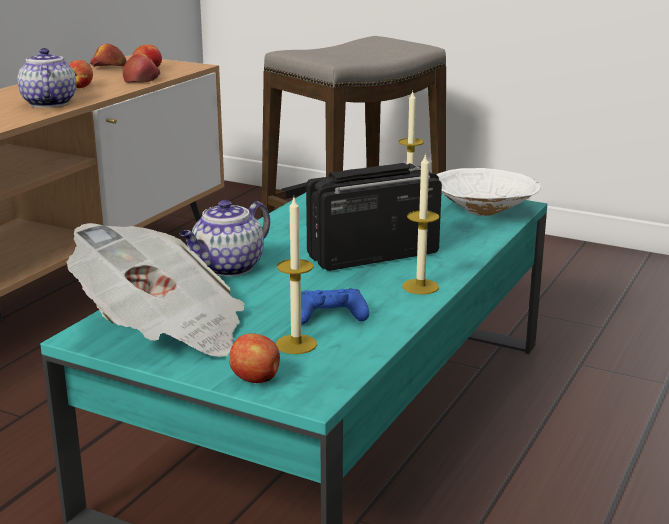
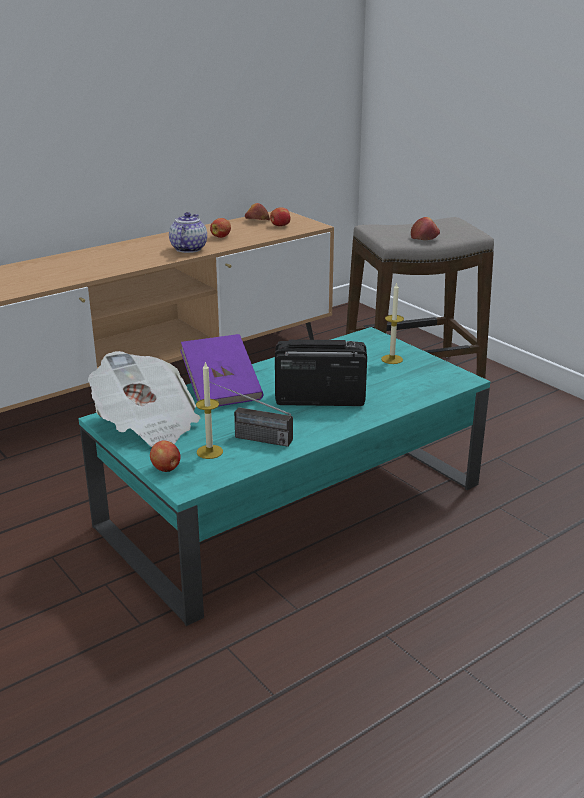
camera: 25 degrees right, 5 degrees up
(142, 79) = (267, 235): apple -> apple (425, 237)
(228, 268) = (222, 390): teapot -> purple book
(330, 315) = (248, 437): blue game controller -> radio
(420, 286) = (325, 429): candle -> none
(485, 211) = (435, 379): white bowl -> none

